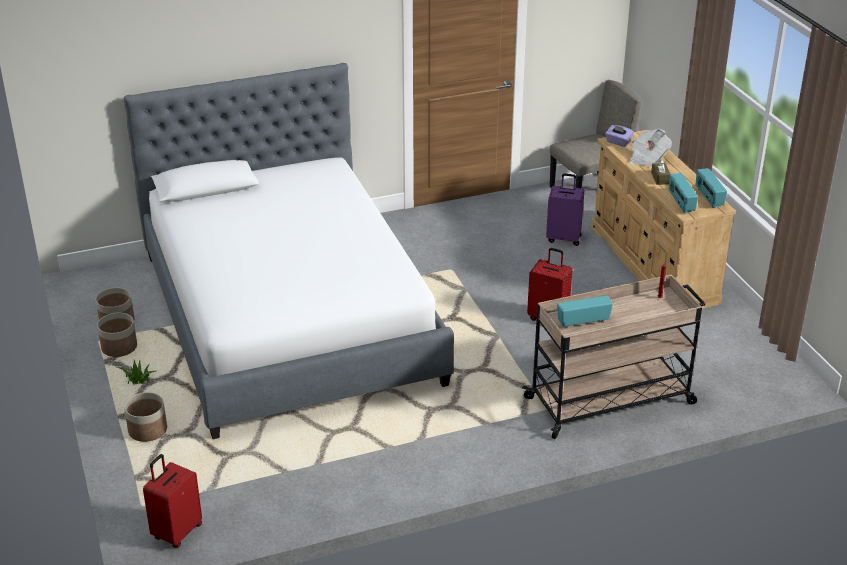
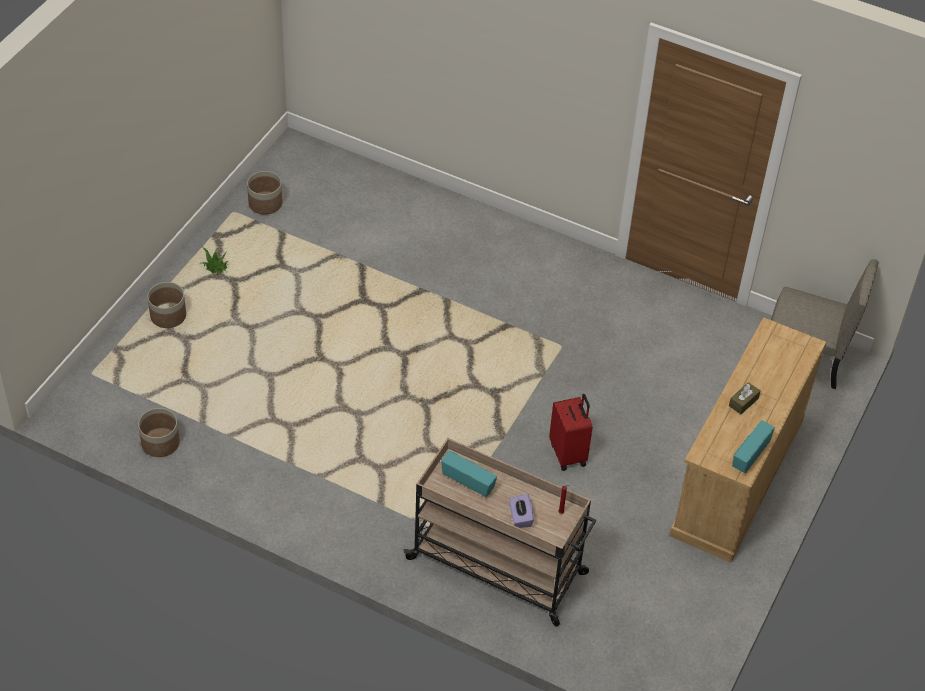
camera: 45 degrees right, 15 degrees up
(119, 347) = (238, 229): planter -> planter (161, 443)
(176, 532) = (86, 411): red suitcase -> none
(288, 318) = (380, 294): bed -> none
(564, 238) = (702, 389): purple suitcase -> none
(618, 142) = (773, 336): purple tissue box -> purple tissue box (520, 517)
(647, 158) = (769, 373): newspaper -> none
(680, 203) = (716, 441): radio -> none

